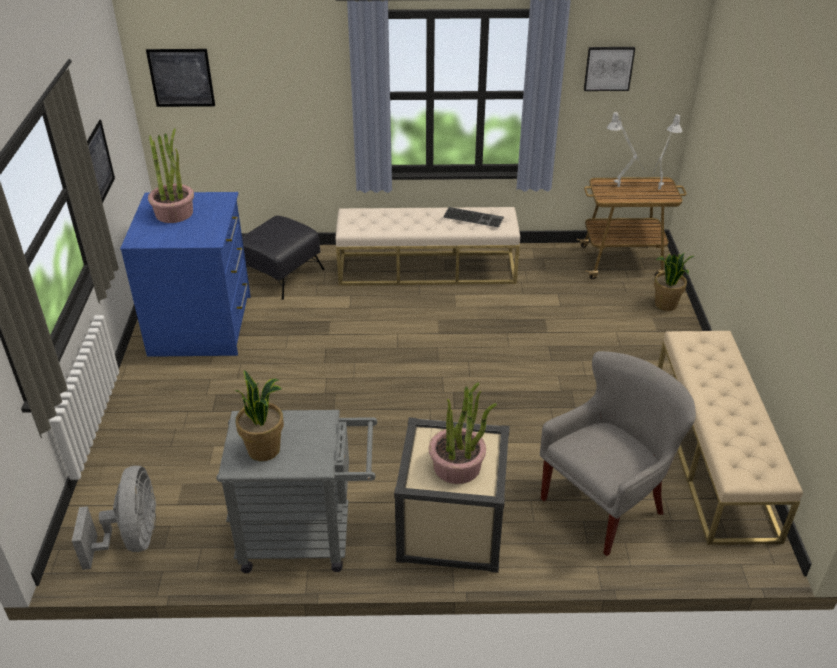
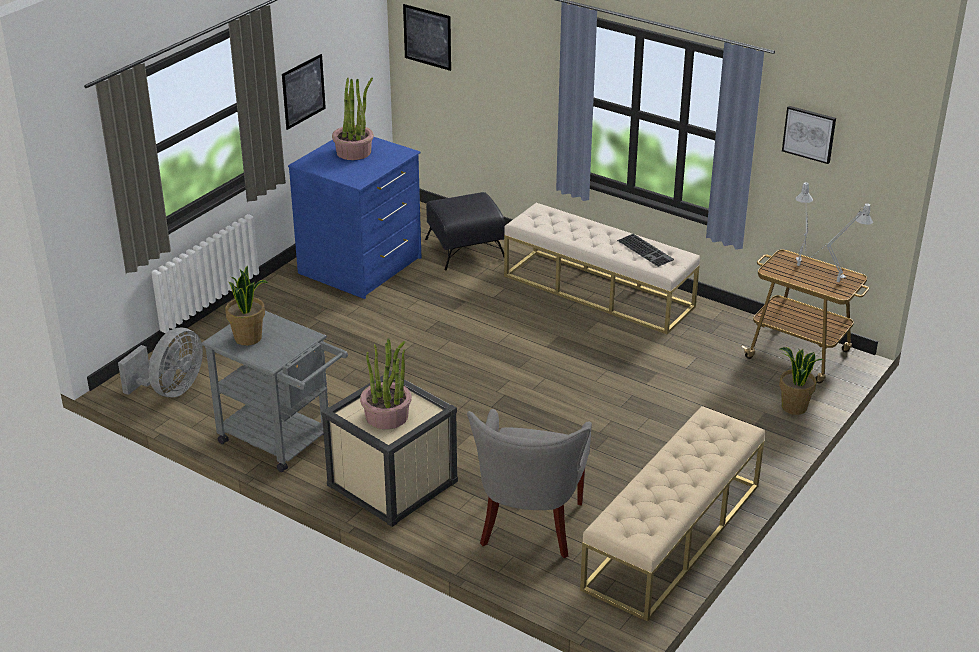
camera: 35 degrees right, 5 degrees down
(605, 506) = (529, 526): grey armchair -> grey armchair turned 105 degrees clockwise

